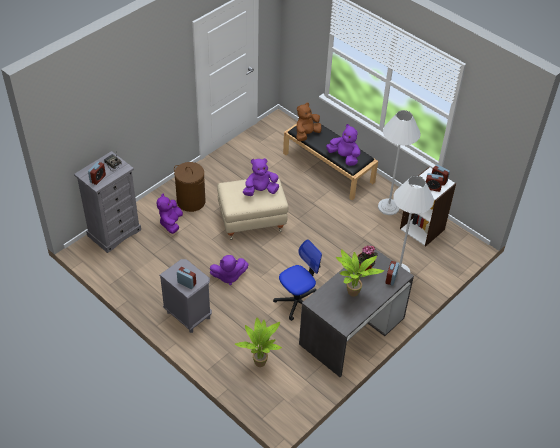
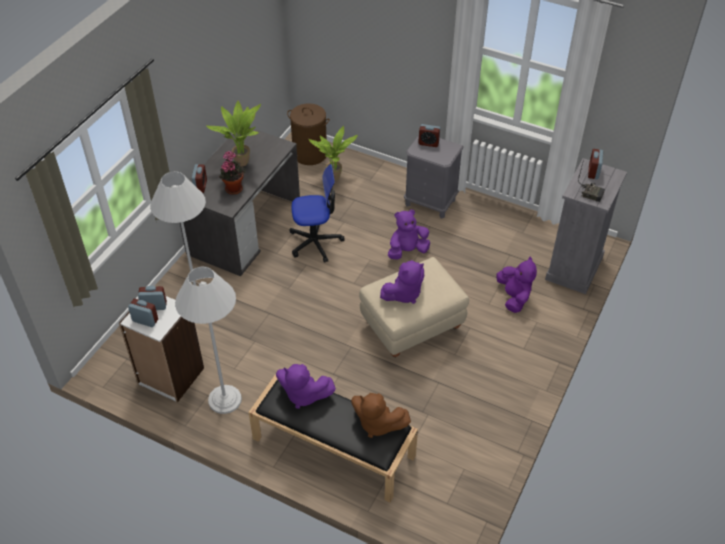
camera: 165 degrees right, 0 degrees up
(191, 201) = (507, 334): brown laundry basket -> brown laundry basket (310, 154)
(297, 302) = (315, 242): office chair -> office chair turned 135 degrees counterclockwise
(306, 134) = (377, 424): brown plush toy -> brown plush toy turned 90 degrees clockwise

